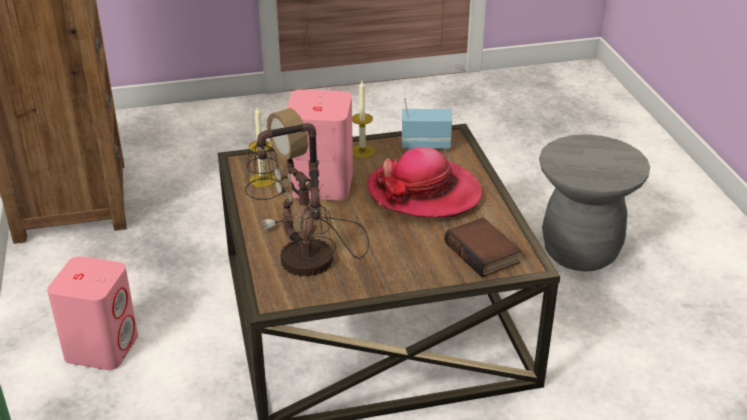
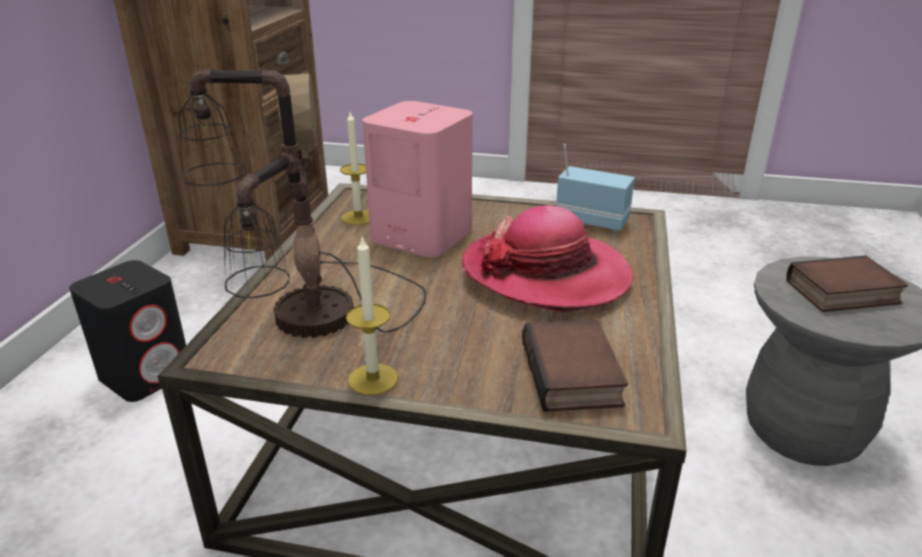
camera: 25 degrees right, 5 degrees down
(102, 347) = (146, 374): pink speaker -> black speaker
(362, 151) = (504, 213): candle -> candle (373, 379)
(592, 160) = (842, 293): none -> book

